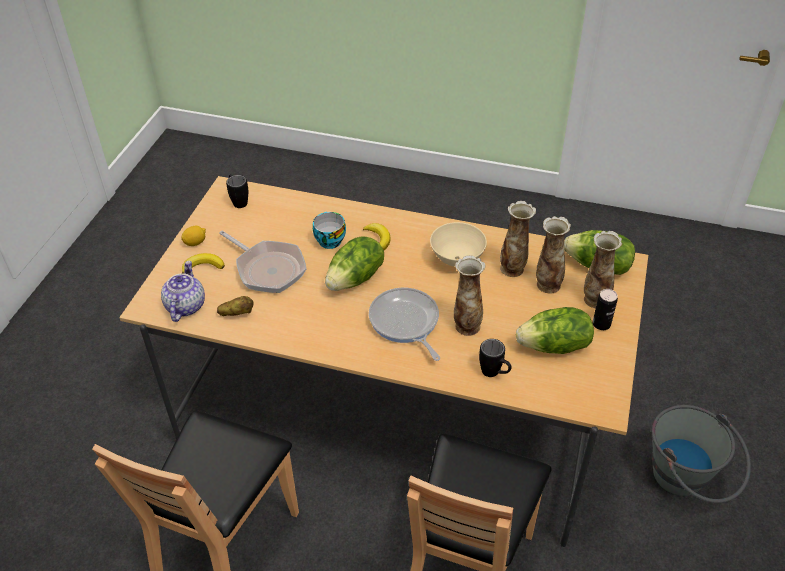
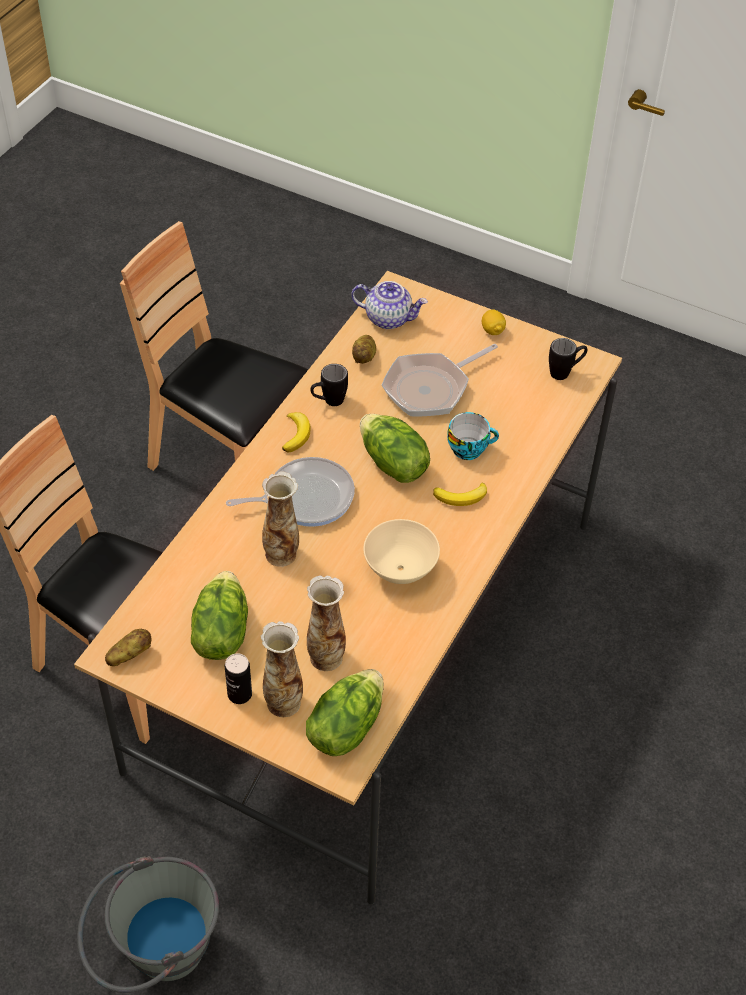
camera: 100 degrees right, 5 degrees up
(203, 266) = (449, 335): banana -> banana (296, 434)
(494, 374) = (200, 562): black mug -> black mug (328, 402)
(512, 269) = (366, 626): vase -> none
(601, 397) = (129, 655): none -> potato

